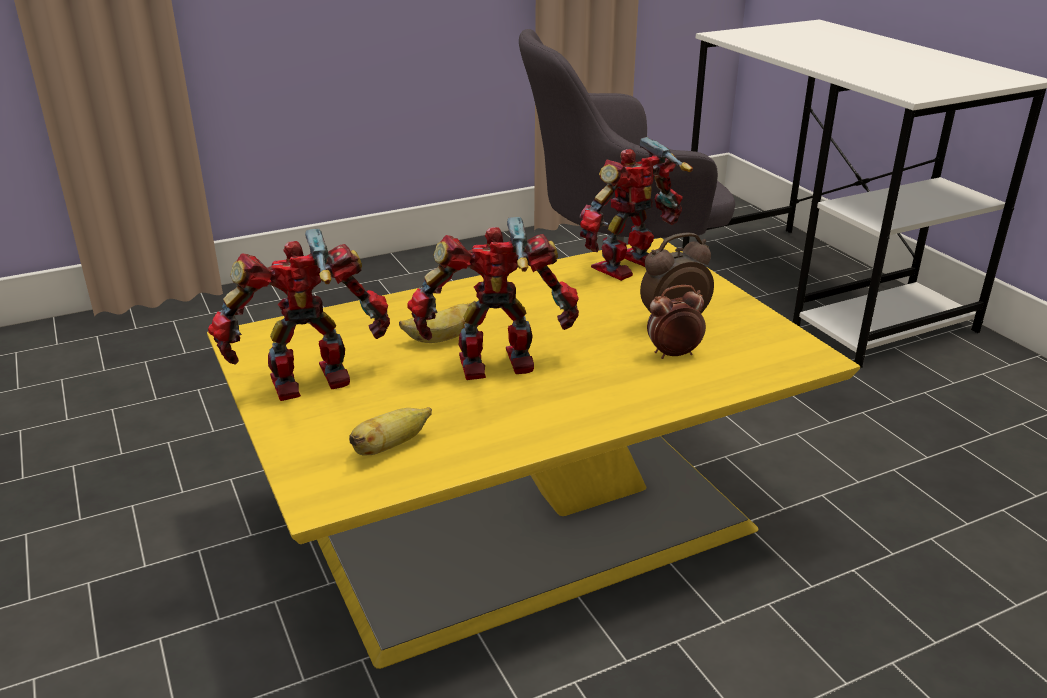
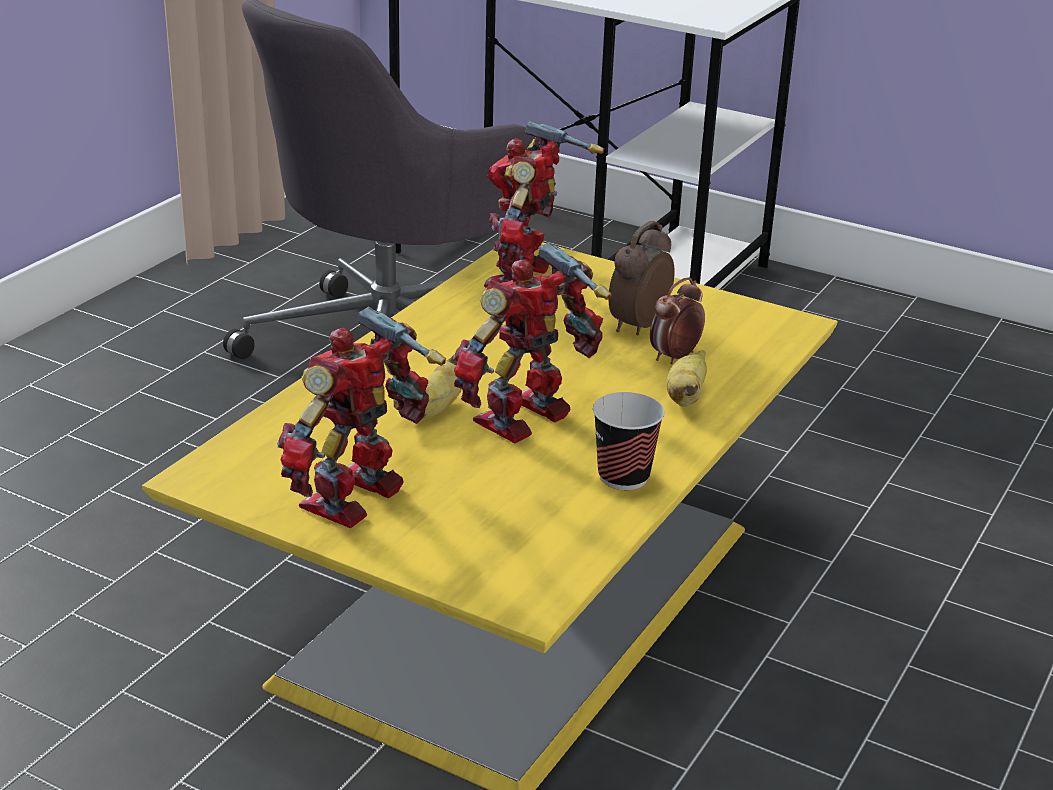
camera: 35 degrees left, 0 degrees up
(390, 447) = (528, 531): banana -> banana (686, 396)
(513, 431) = (623, 477): none -> cup

